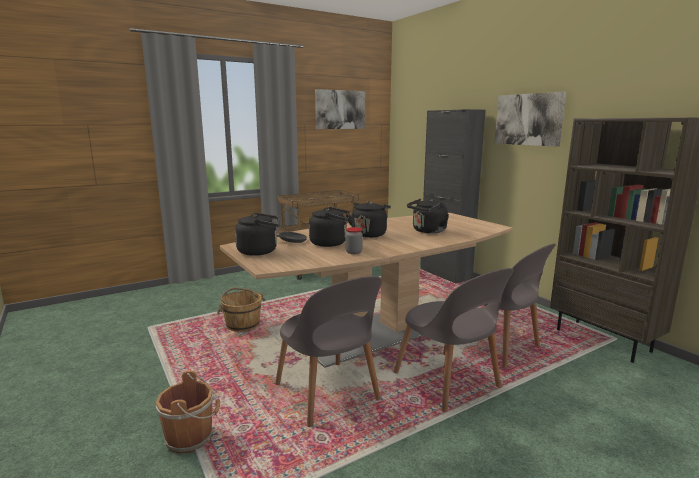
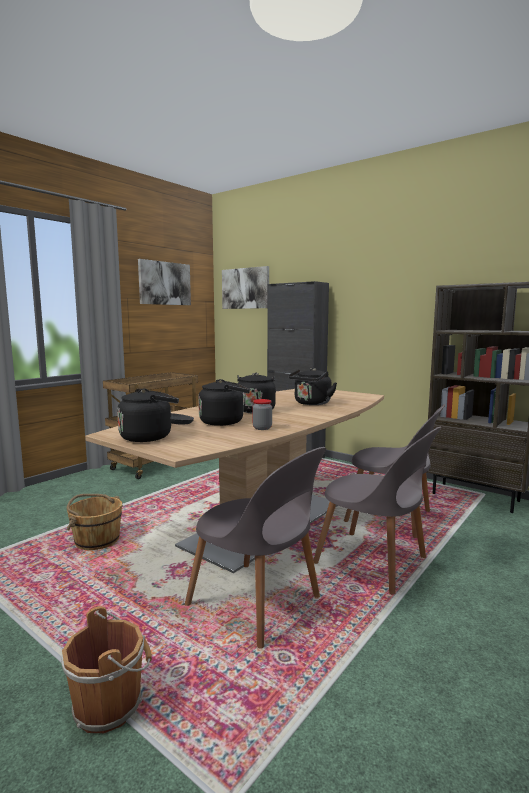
camera: 20 degrees left, 5 degrees down
(528, 119) = (376, 291): picture -> picture (245, 288)

